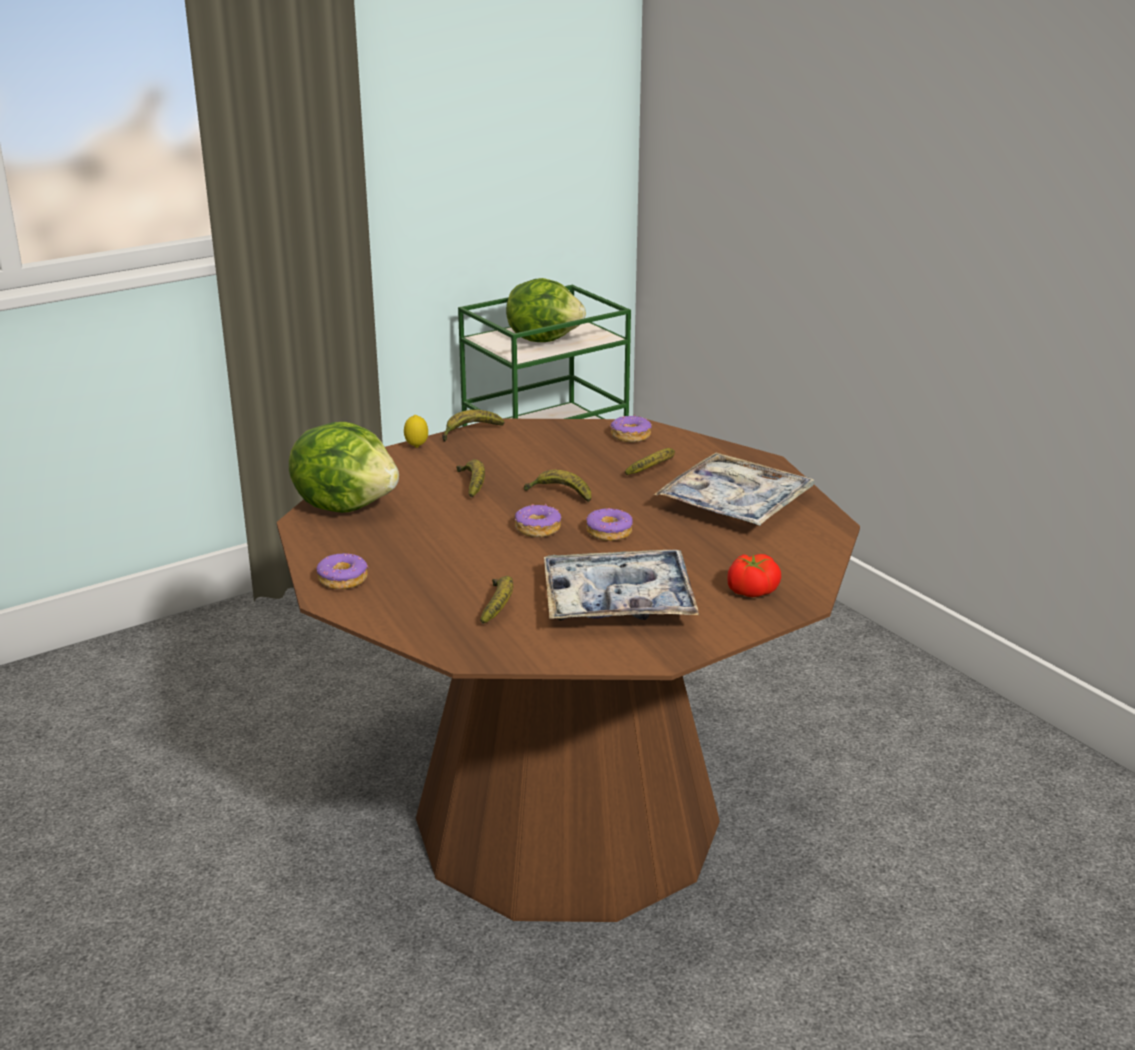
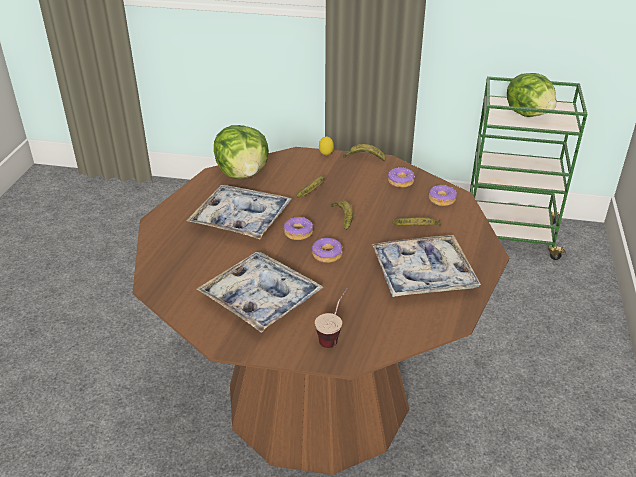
camera: 45 degrees right, 10 degrees up
(343, 580) = (176, 214): donut -> donut (401, 182)
(441, 547) = (241, 219): none -> tray
(498, 606) = (208, 267): banana -> none
(751, 590) = (333, 335): tomato -> cup

